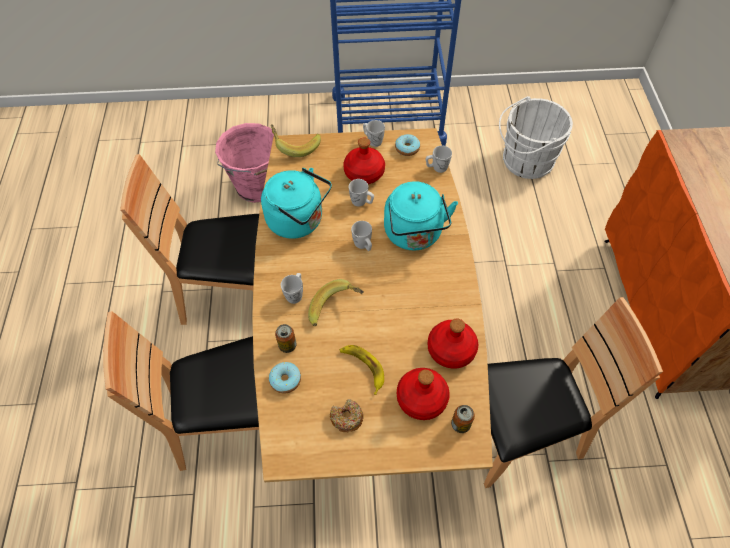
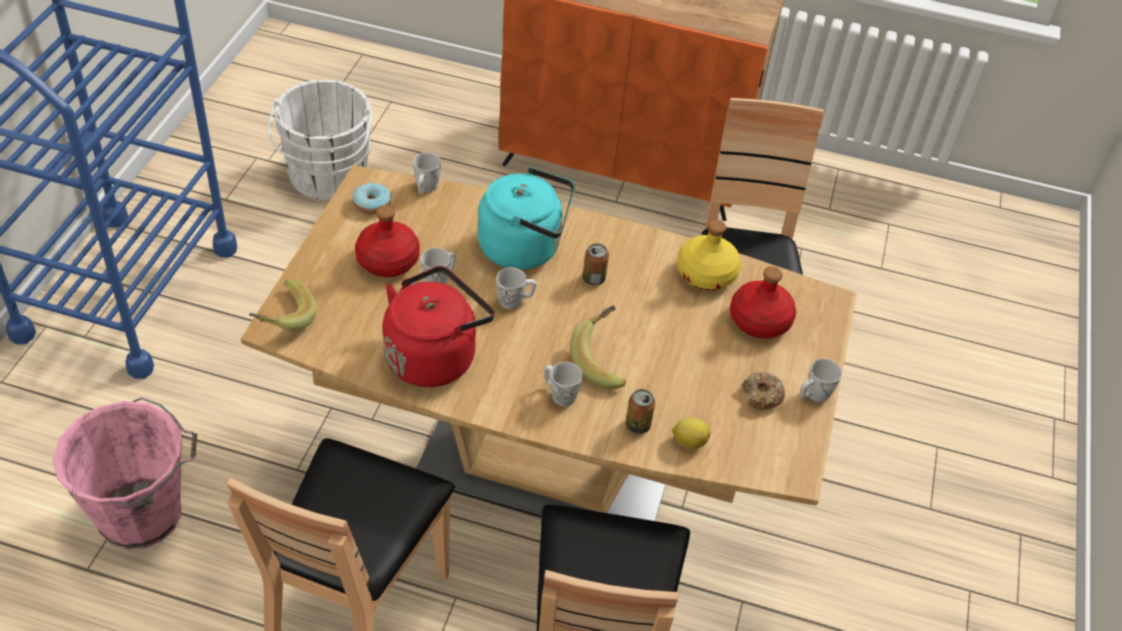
camera: 75 degrees left, 10 degrees down
(285, 380) = (688, 441): donut -> lemon
(299, 221) = (434, 355): turquoise kettle -> red kettle
(363, 367) = (700, 360): banana -> none
(372, 140) = (332, 232): white mug -> white mug (813, 395)
(450, 349) = (706, 274): red bottle -> yellow bottle
(460, 424) = (802, 300): can -> can (593, 279)

